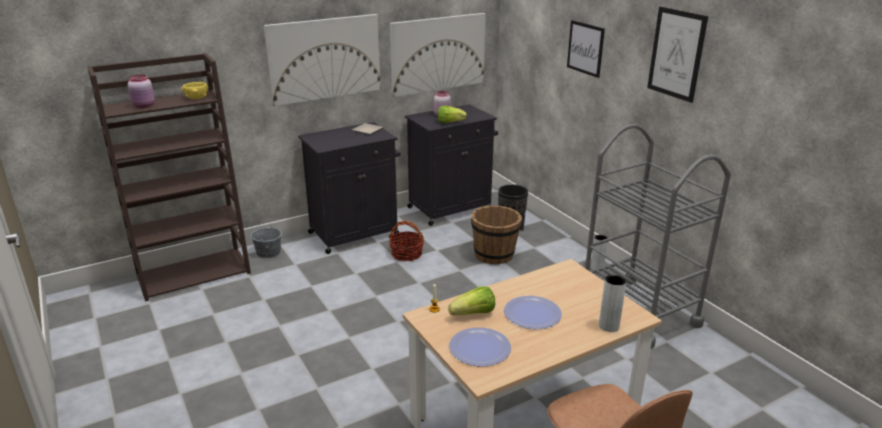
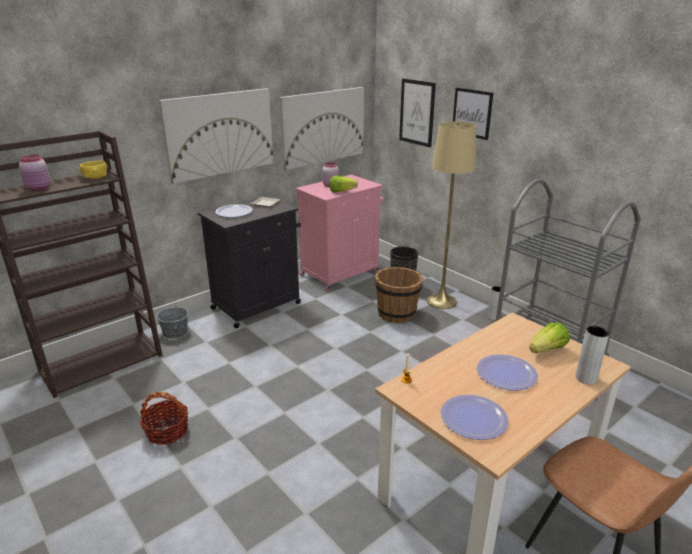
camera: 10 degrees left, 0 degrees up
(333, 137) = (234, 212): none -> plate
(406, 254) = (314, 321): basket -> basket (167, 431)
(451, 208) = (341, 273): black cabinet -> pink cabinet
(474, 314) = (449, 380): lettuce -> lettuce (547, 350)
(547, 246) = (441, 301): none -> beige floor lamp
(676, 54) = (574, 110): picture -> picture (417, 112)

